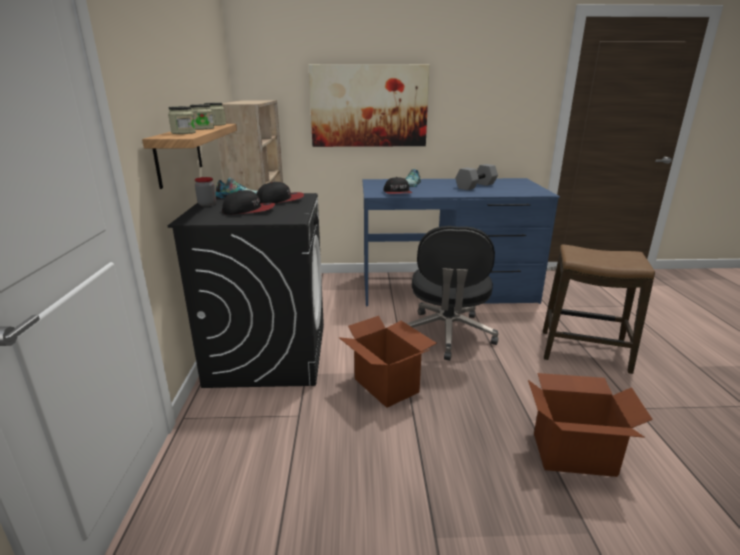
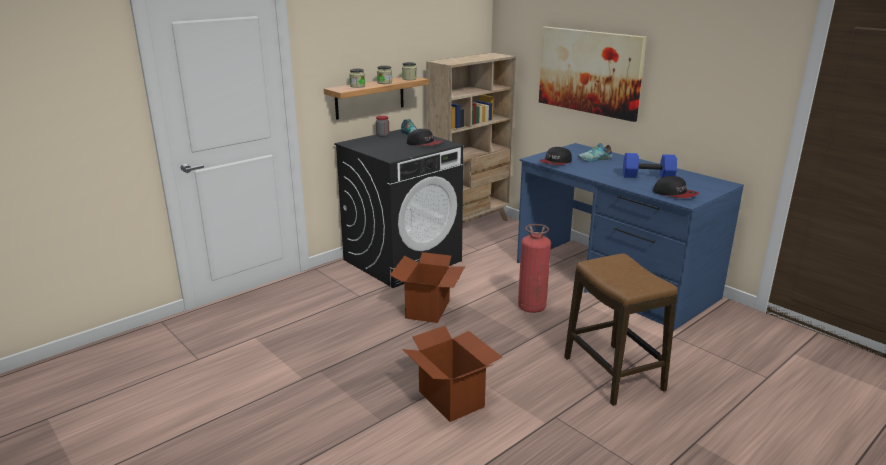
camera: 50 degrees right, 0 degrees up
(249, 211) = (389, 146): cap -> cap (675, 194)
(447, 334) = (531, 307): black office chair -> fire extinguisher
(475, 186) = (648, 176): grey dumbbell -> blue dumbbell

